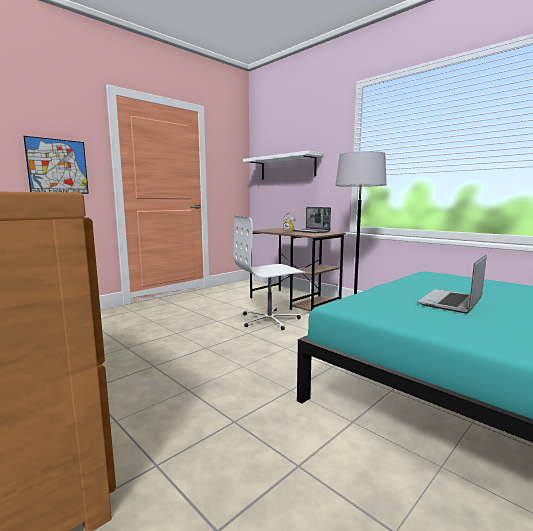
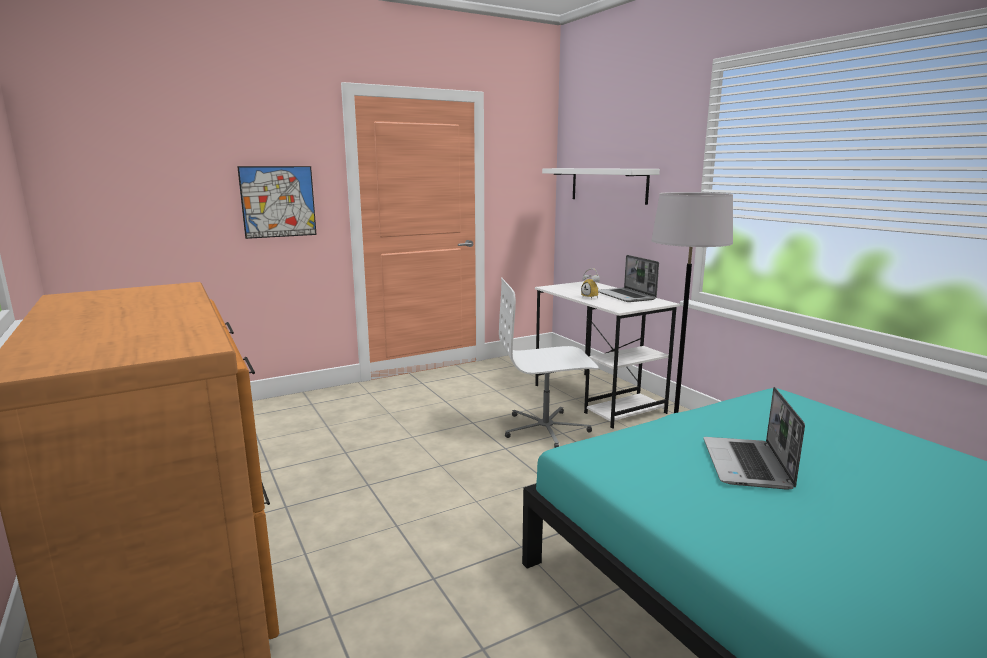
camera: 15 degrees right, 5 degrees up
(294, 301) = (598, 398): brown desk -> white desk
(451, 302) = (747, 465): laptop -> laptop turned 45 degrees counterclockwise

